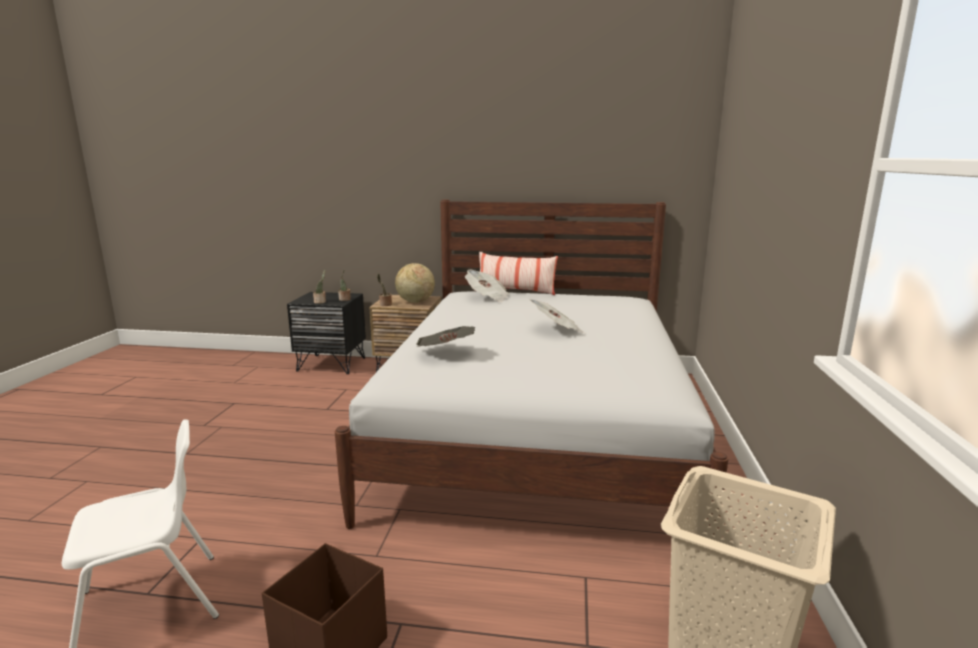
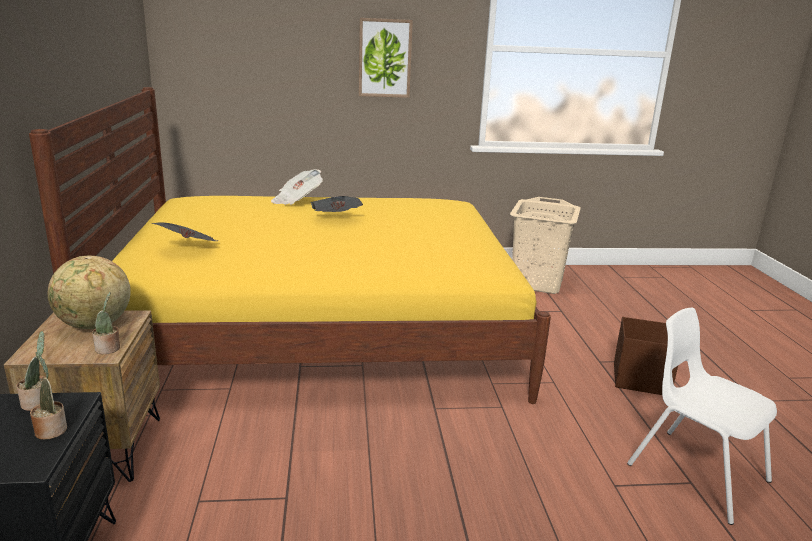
camera: 105 degrees left, 5 degrees up
(445, 353) = (428, 252): newspaper -> newspaper (297, 200)
(515, 291) = (136, 241): pillow -> none
(536, 430) = (321, 332): white bed -> yellow bed
(792, 183) = (384, 58): none -> picture

